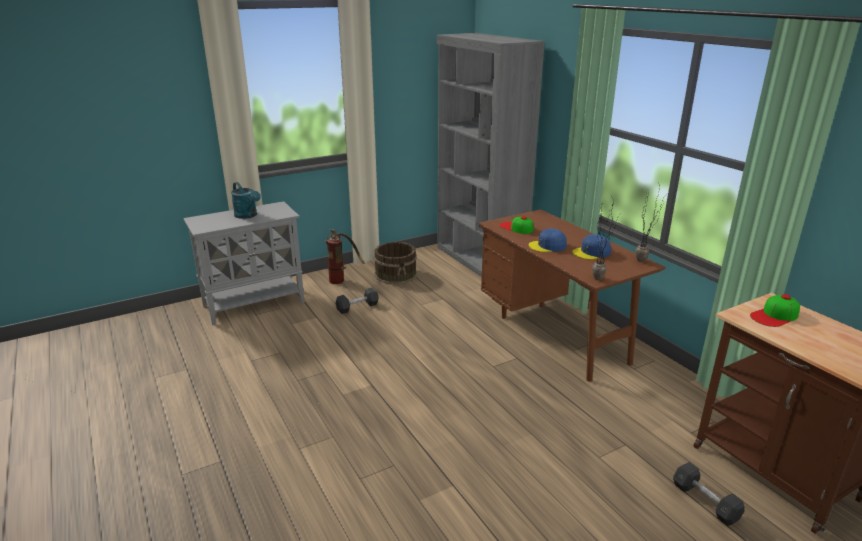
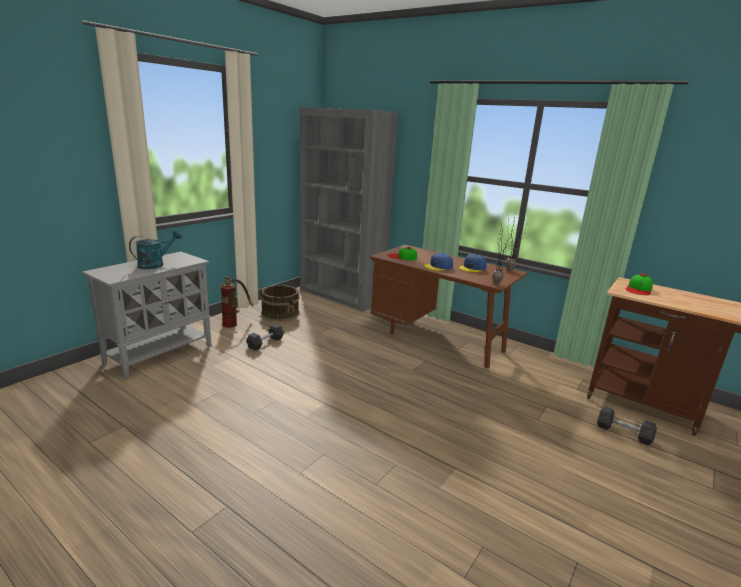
camera: 25 degrees left, 5 degrees down
(248, 216) = (155, 264): turquoise watering can -> turquoise watering can turned 75 degrees counterclockwise

